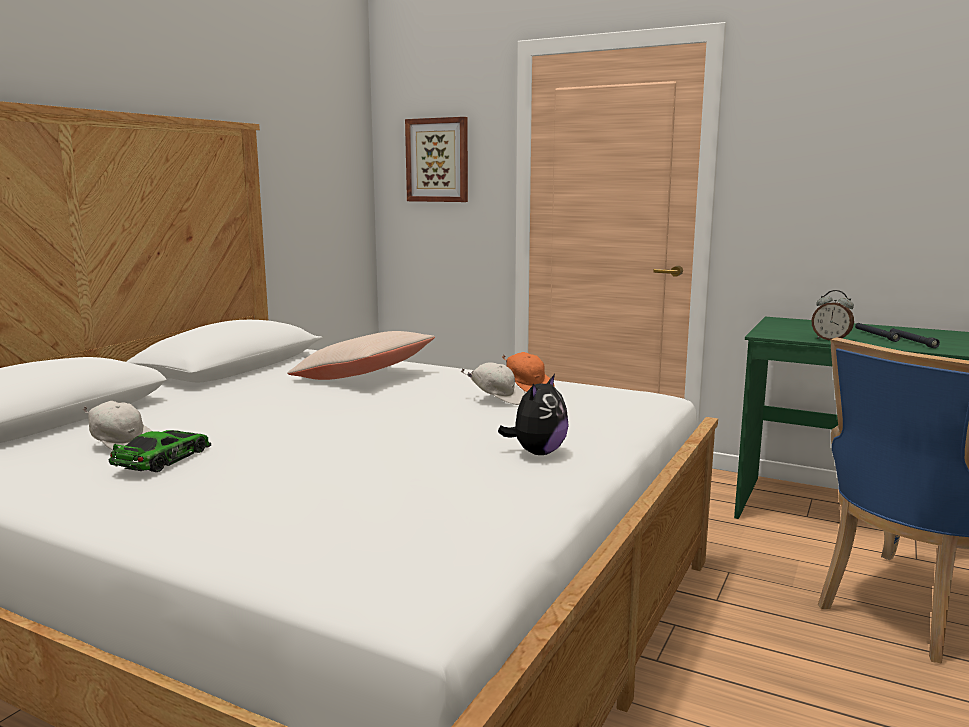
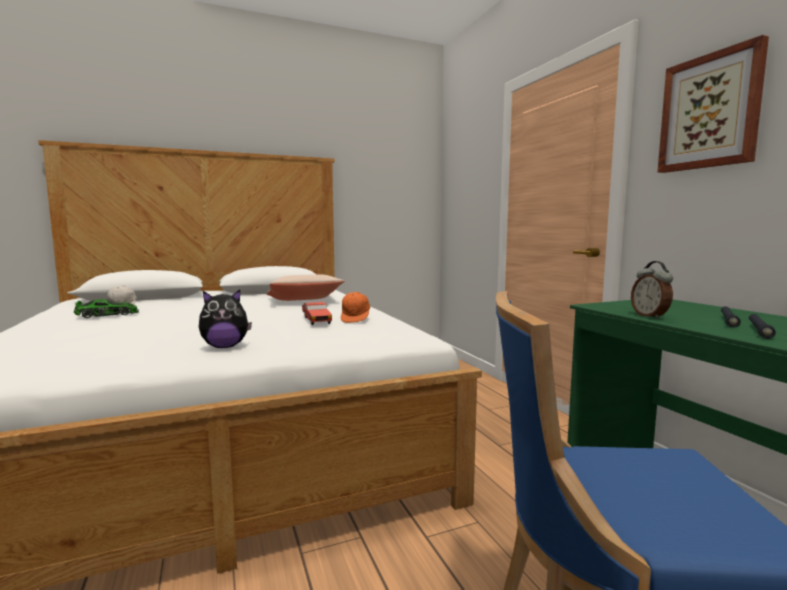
camera: 40 degrees right, 5 degrees down
(438, 160) = (466, 177): picture -> picture (710, 112)
(497, 399) = (316, 320): white cap -> red toy car

